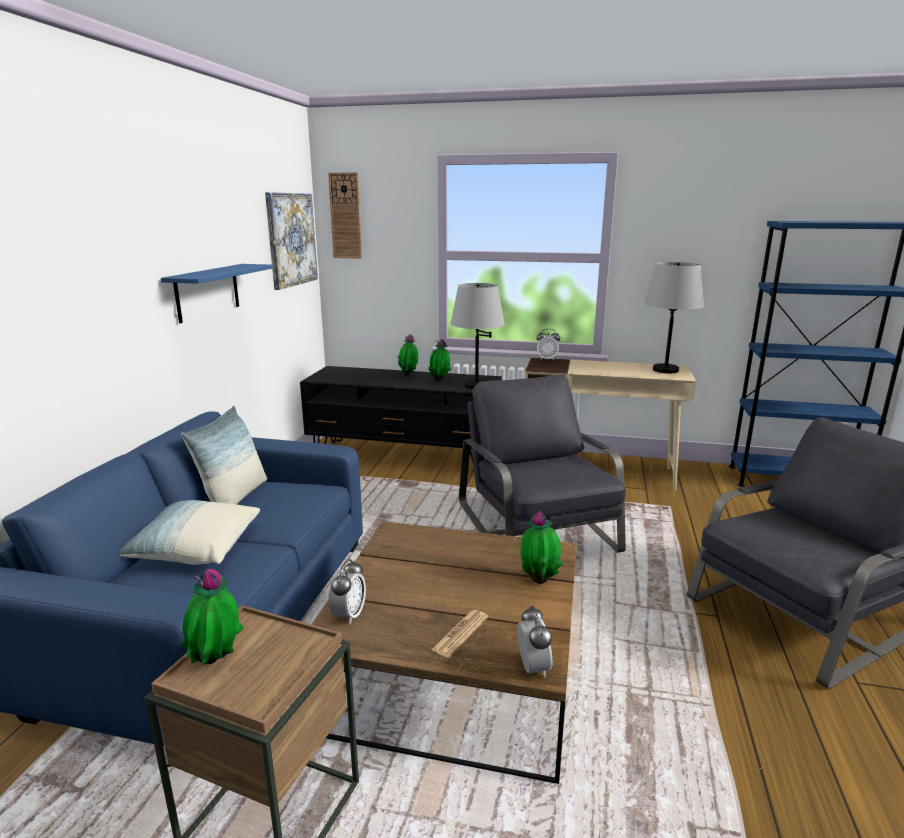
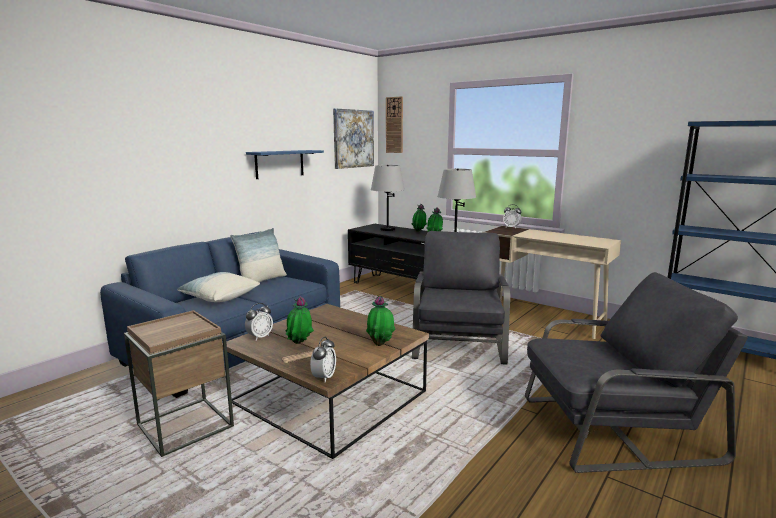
camera: 25 degrees right, 5 degrees down
(216, 662) = (159, 326): potted plant -> potted plant (299, 344)
(666, 370) = (595, 240): grey table lamp -> grey table lamp (387, 229)

